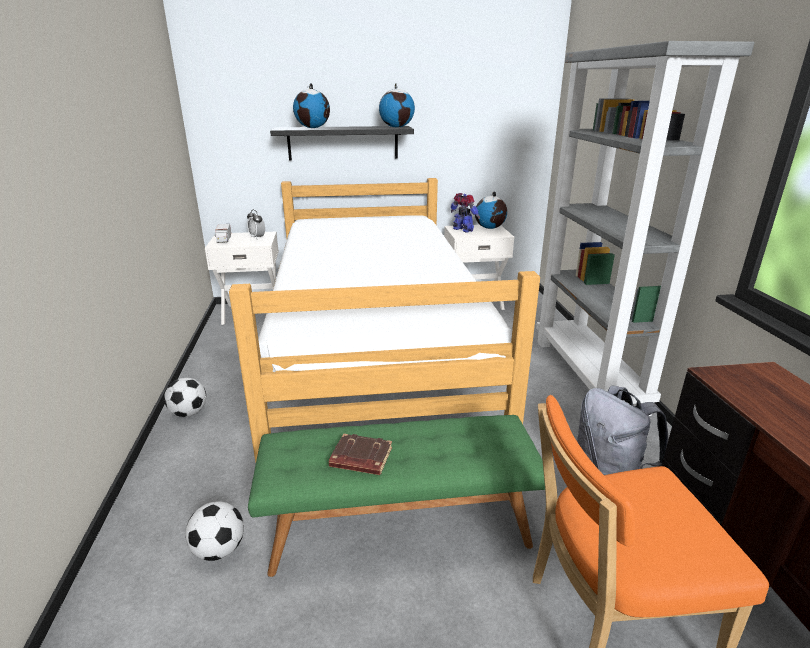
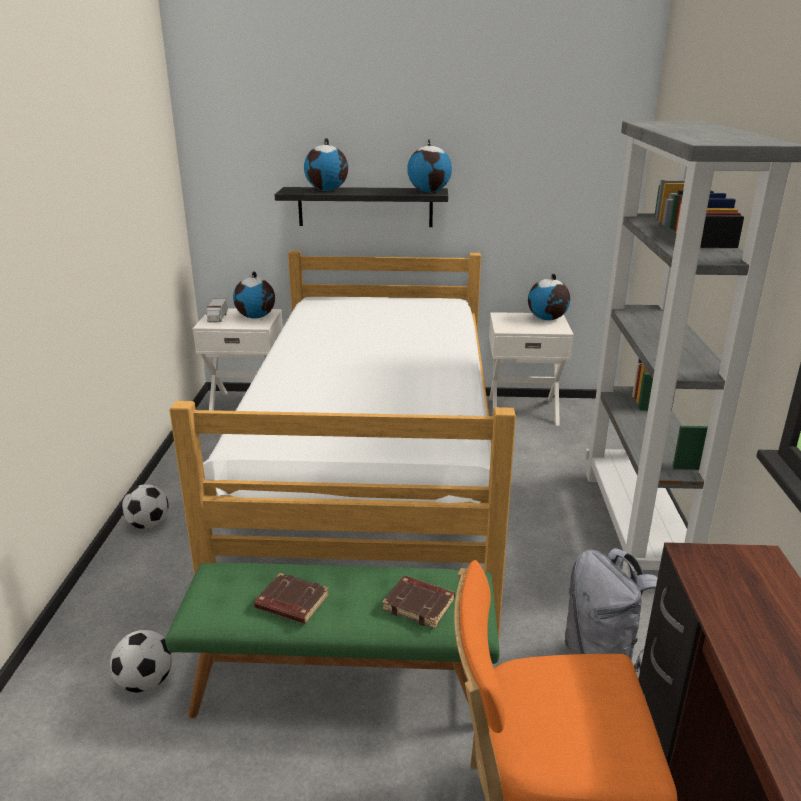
camera: 10 degrees right, 0 degrees up
(257, 237) = (256, 317): alarm clock -> globe
(463, 230) = (510, 320): toy robot -> none
(474, 447) = (420, 605): none -> brown book

